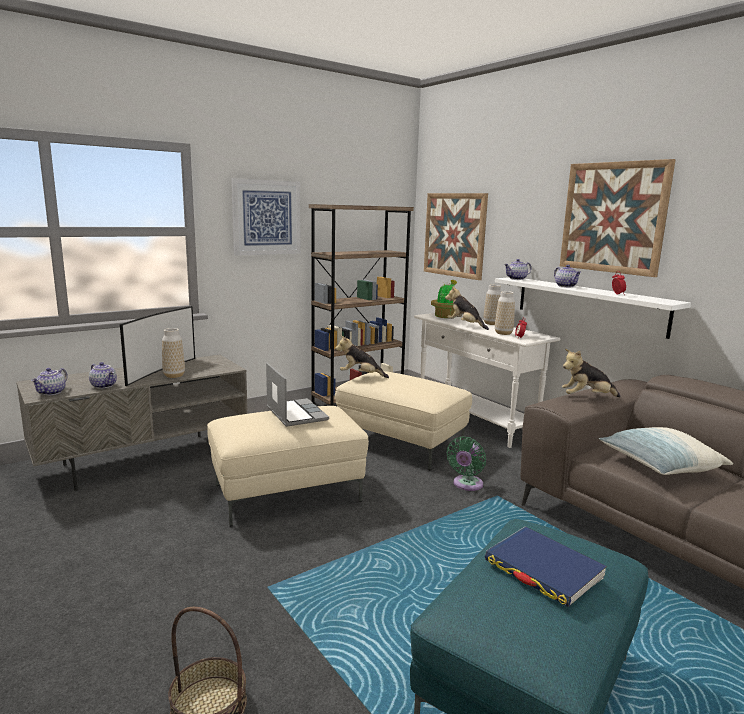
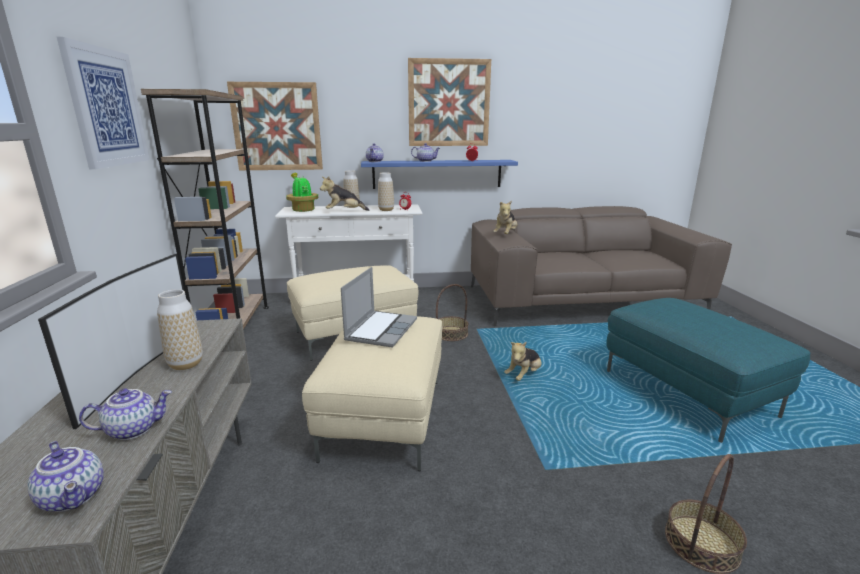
camera: 60 degrees left, 5 degrees up
(159, 370) = (136, 372): television -> television turned 45 degrees clockwise
(295, 414) = (381, 329): laptop -> laptop turned 105 degrees clockwise
(360, 375) = (313, 283): plush toy -> plush toy (524, 375)
(466, 485) = (451, 333): green fan -> basket
(543, 569) = (699, 314): blue book -> none
(588, 305) = (437, 174): white shelf -> blue shelf
(659, 466) = (567, 260): pillow -> none

